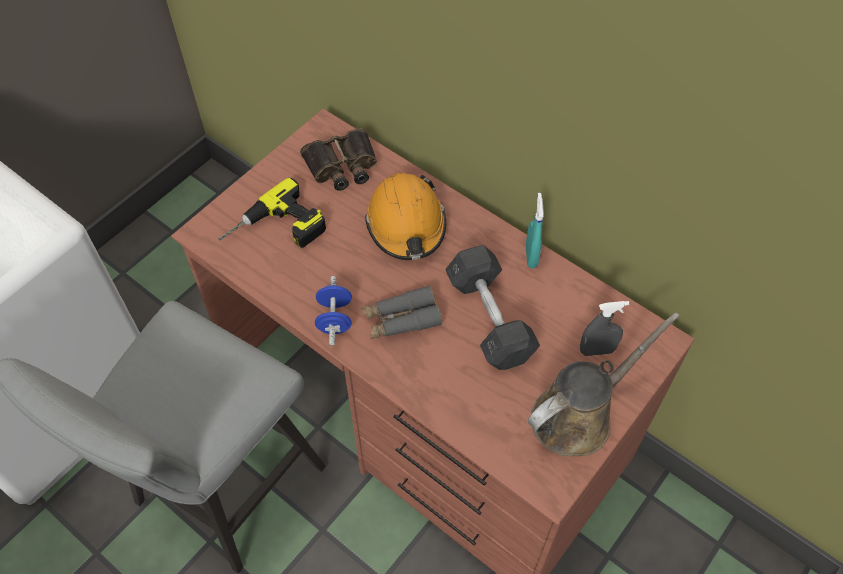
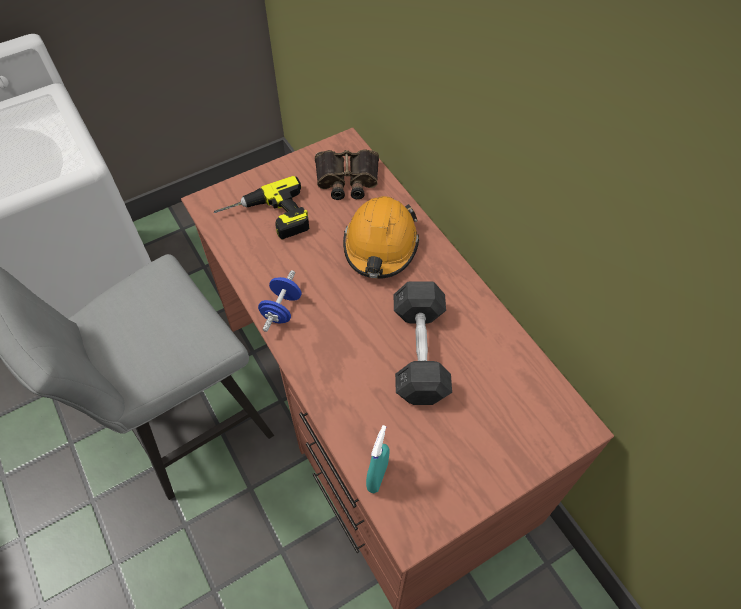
camera: 20 degrees right, 0 degrees up
(401, 319) = (339, 328): grey binoculars -> none
(531, 256) = (483, 307): turquoise spray bottle -> turquoise spray bottle (377, 476)
(578, 415) = (466, 472): brown watering can -> none
(597, 350) = (510, 415): grey spray bottle -> none

